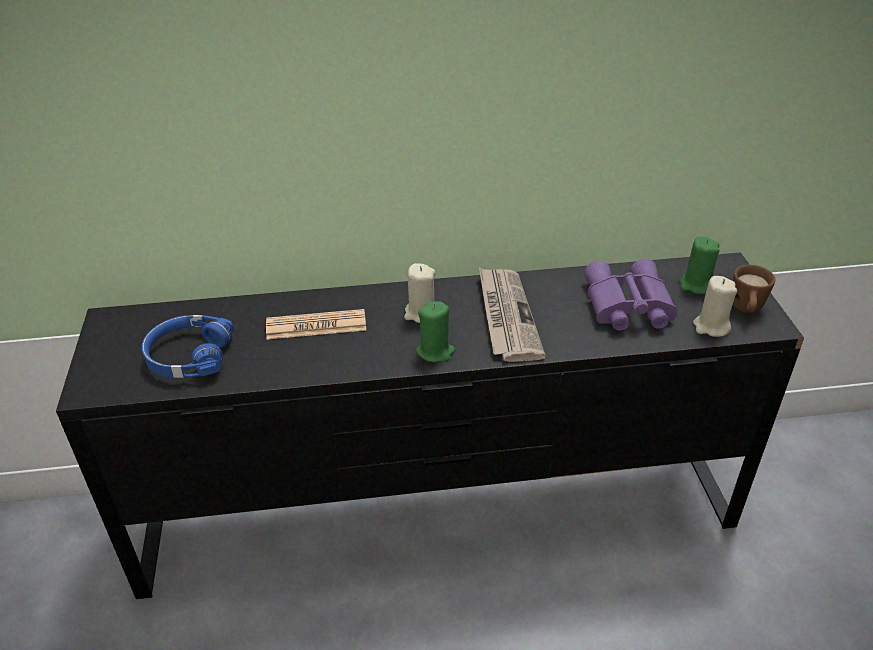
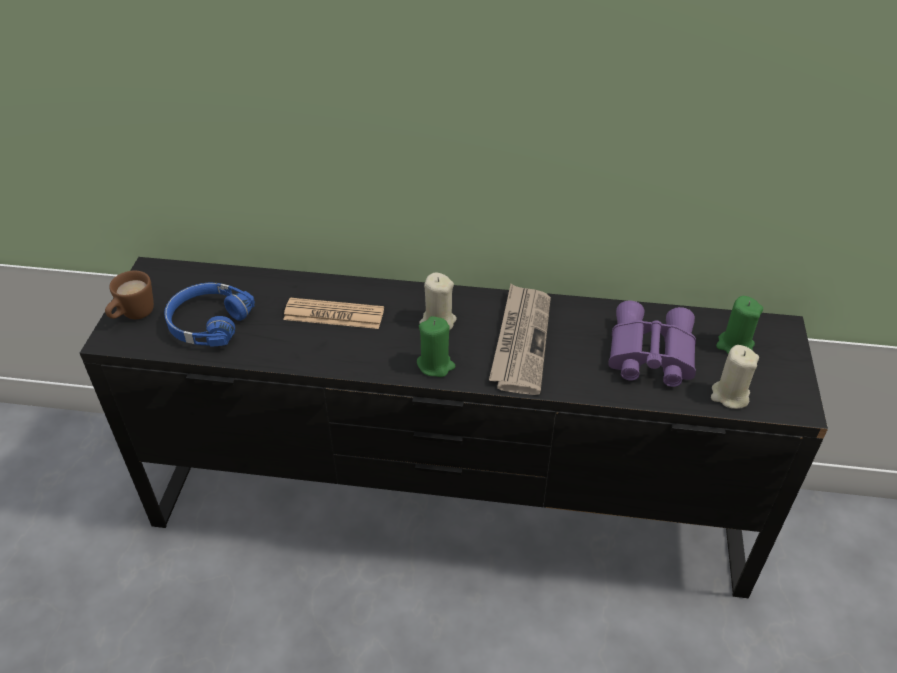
camera: 15 degrees right, 5 degrees up
(746, 310) = (777, 384): brown mug -> brown mug (133, 315)

